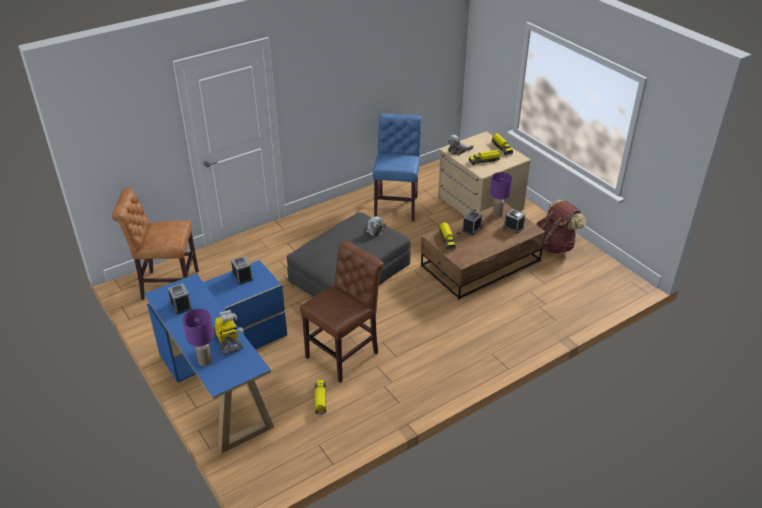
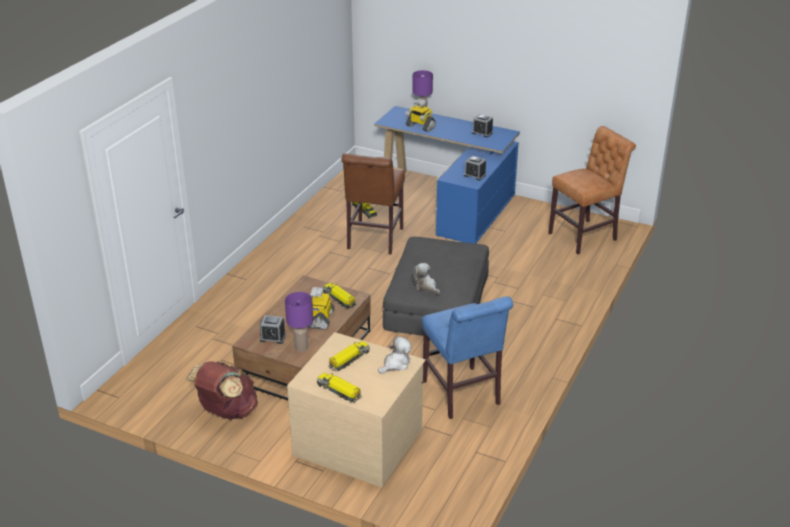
camera: 150 degrees right, 5 degrees down
(471, 229) = (320, 319): alarm clock -> toy robot

